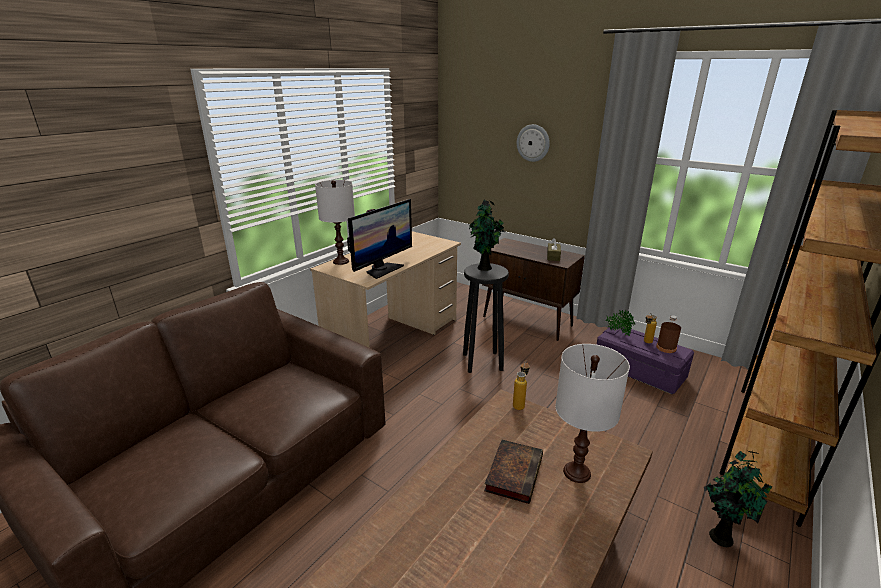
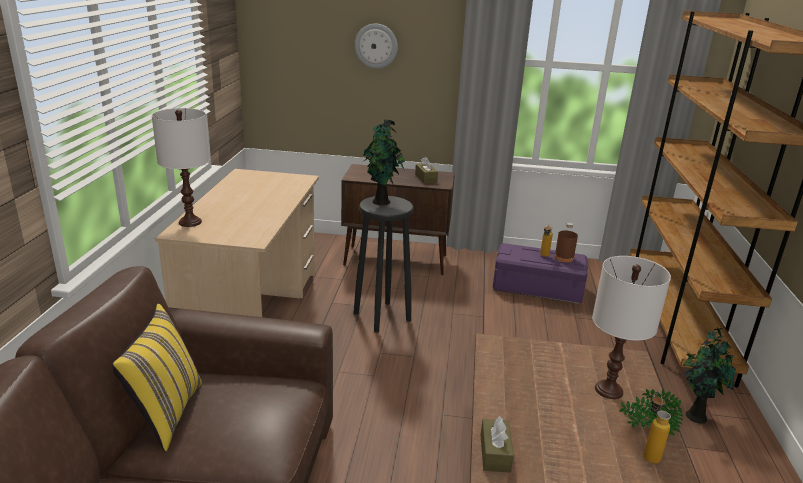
camera: 30 degrees left, 0 degrees up
(249, 384) = (165, 414): none -> yellow pillow
(382, 269) = (259, 223): monitor -> none
(424, 488) = (495, 453): none -> brown tissue box
(514, 472) = (559, 408): book -> none
(520, 404) = (507, 343): bottle -> bottle (649, 453)
(618, 332) = (512, 251): potted plant -> potted plant (646, 429)

